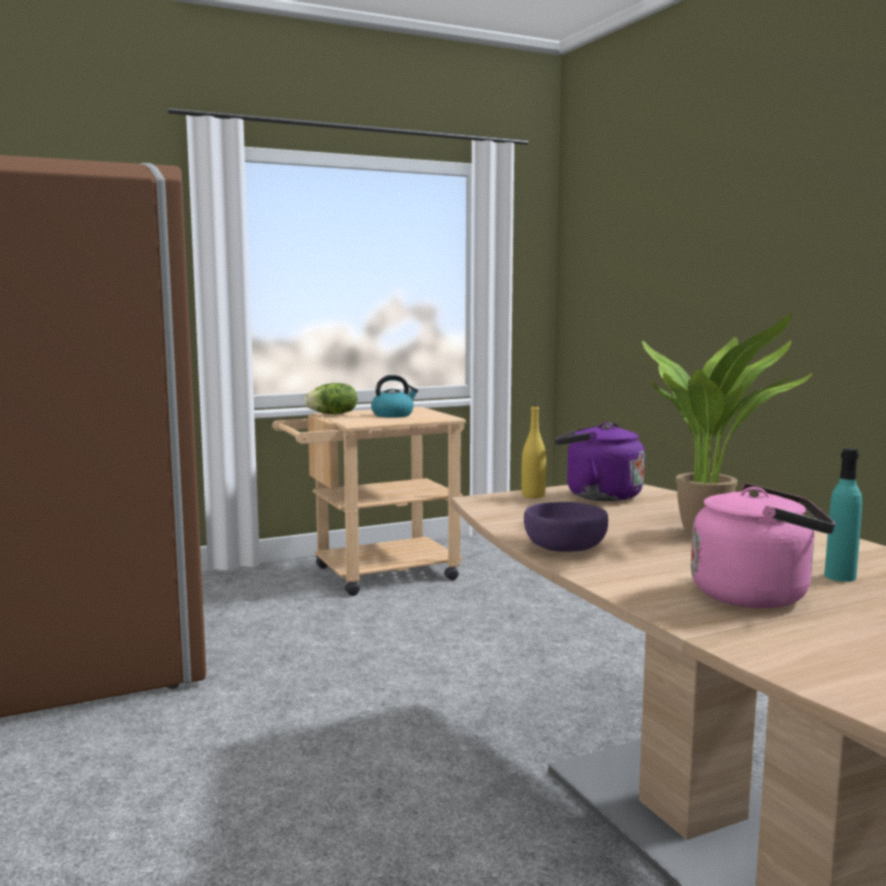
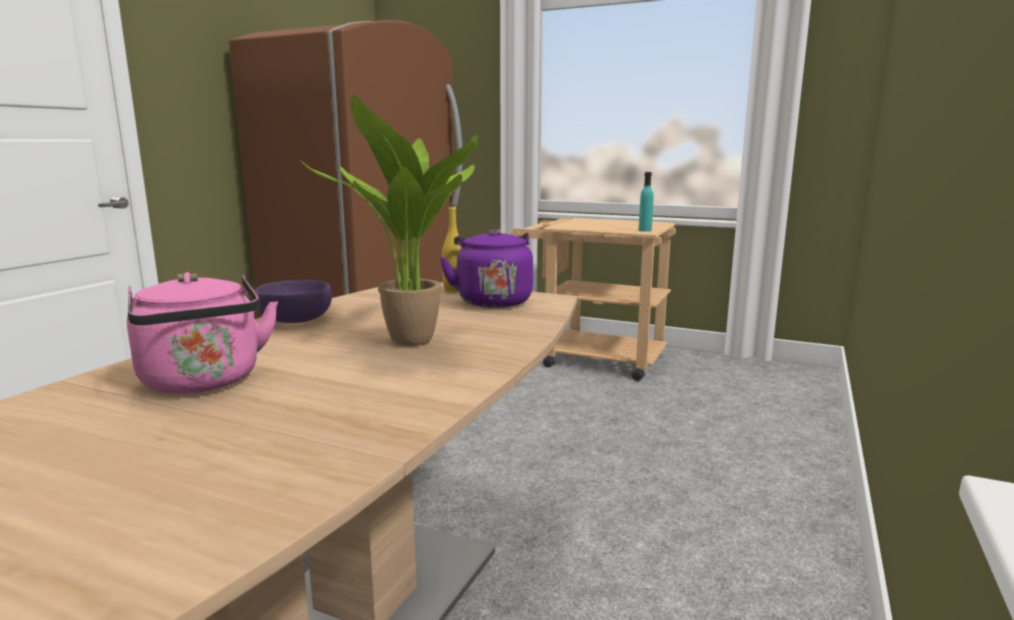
camera: 50 degrees right, 5 degrees up
(333, 414) = (576, 219): lettuce -> none
(393, 415) = (615, 225): kettle -> none
(840, 577) = (303, 401): turquoise bottle -> turquoise bottle (645, 230)

